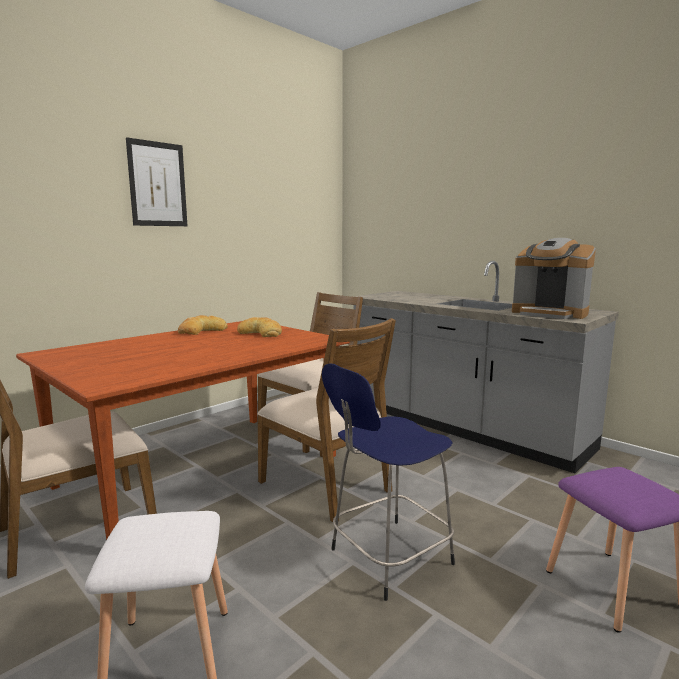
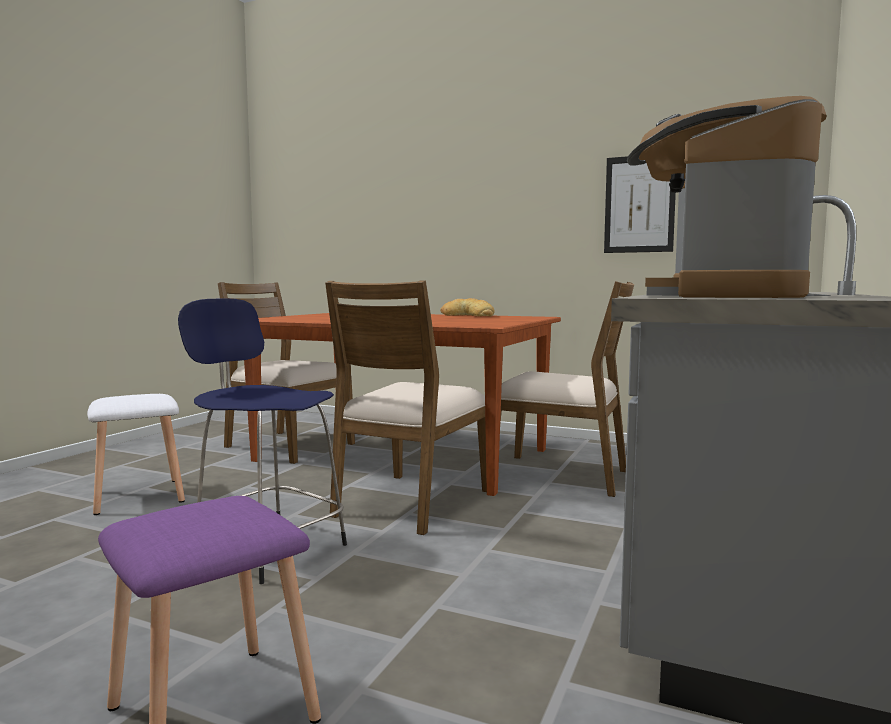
camera: 70 degrees right, 5 degrees down
(157, 184) = (494, 160): picture -> picture (639, 204)
(261, 333) = (484, 319): bread -> none

